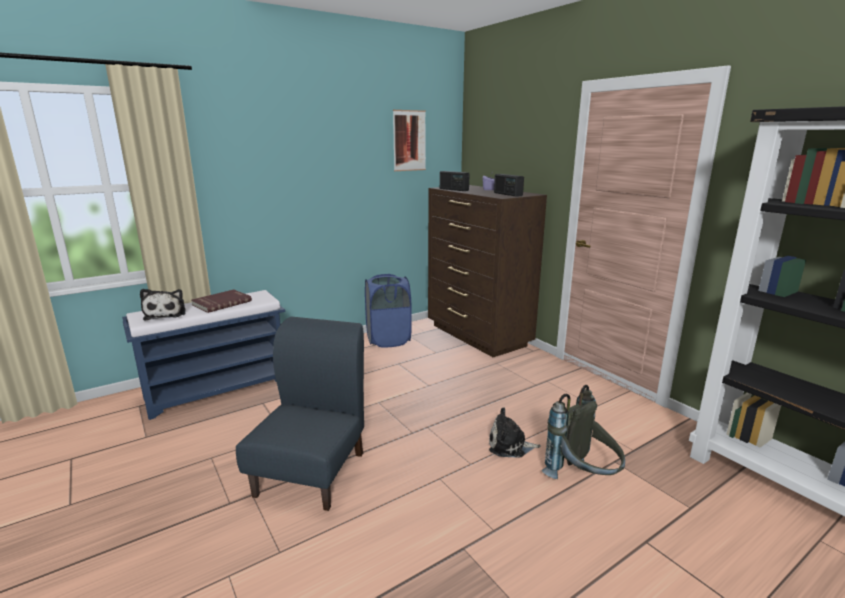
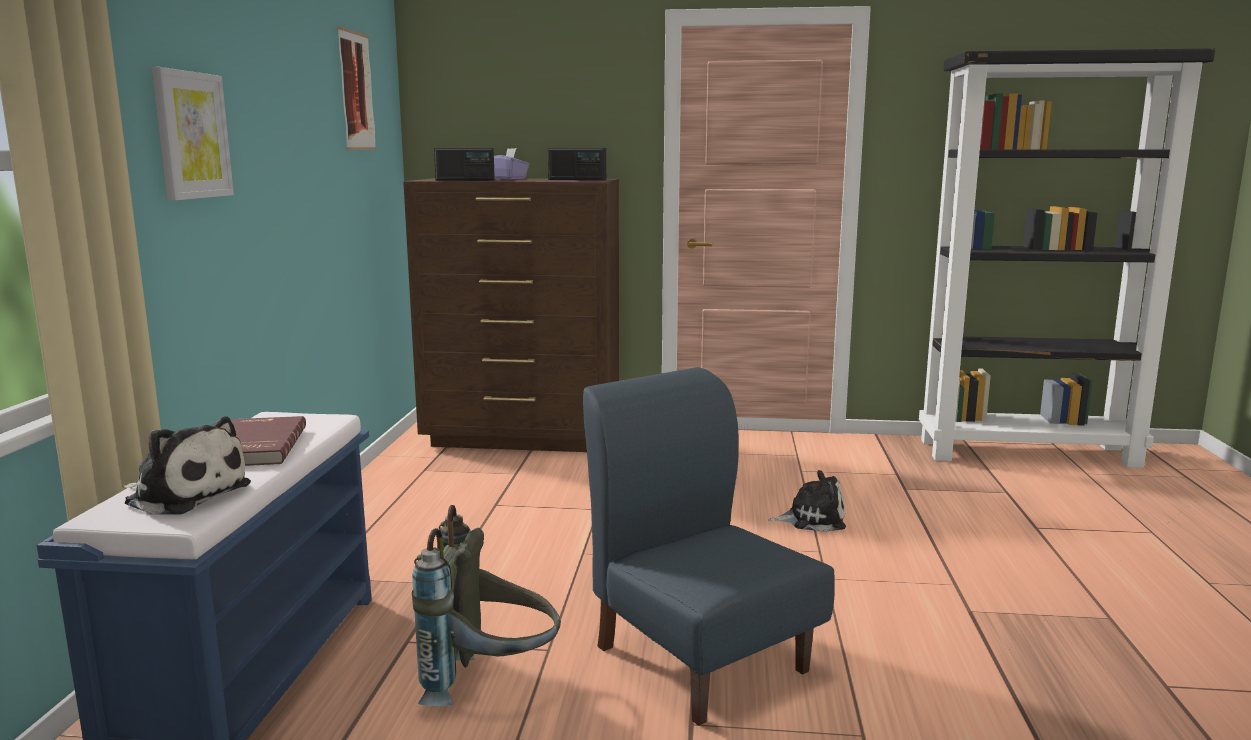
camera: 50 degrees left, 5 degrees down
(259, 171) = (191, 135): none -> picture
(388, 339) = (404, 485): blue laundry basket -> none
(510, 446) = (812, 519): plush toy -> plush toy turned 135 degrees counterclockwise
(583, 479) = (917, 512): grey backpack -> grey backpack (490, 683)

